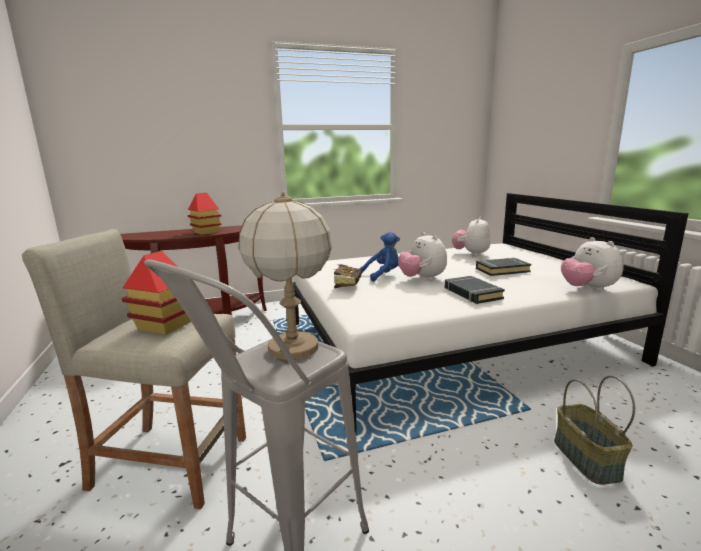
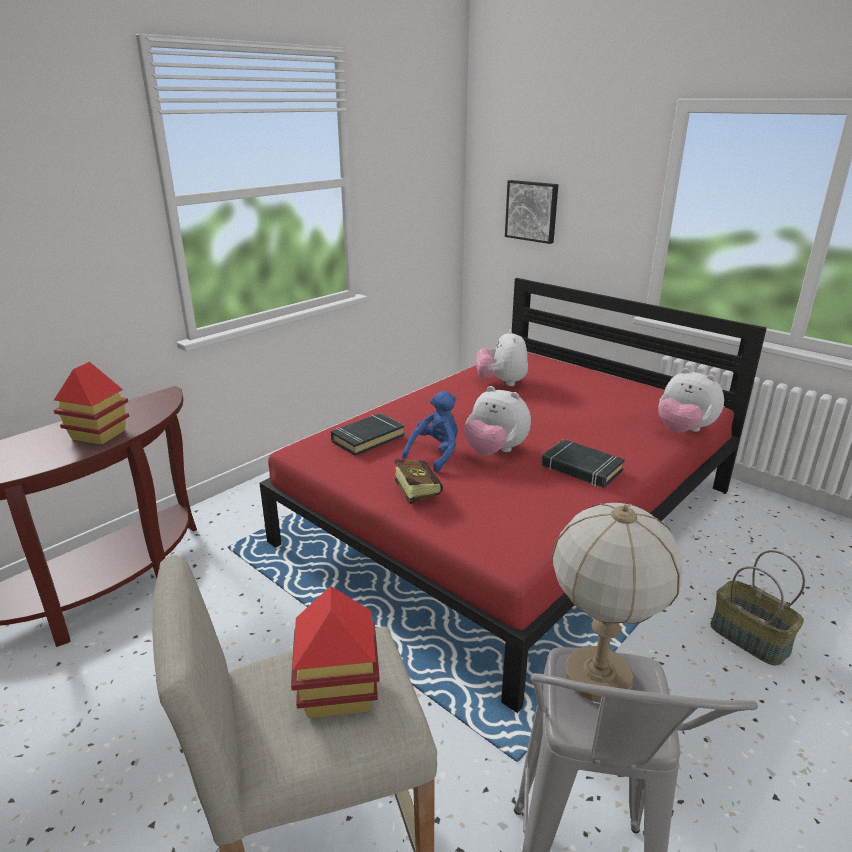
camera: 30 degrees left, 10 degrees up
(451, 341) = (513, 515): white bed -> red bed
(502, 270) = (572, 413): black book -> black book (367, 438)
(526, 148) = (532, 211): none -> picture

